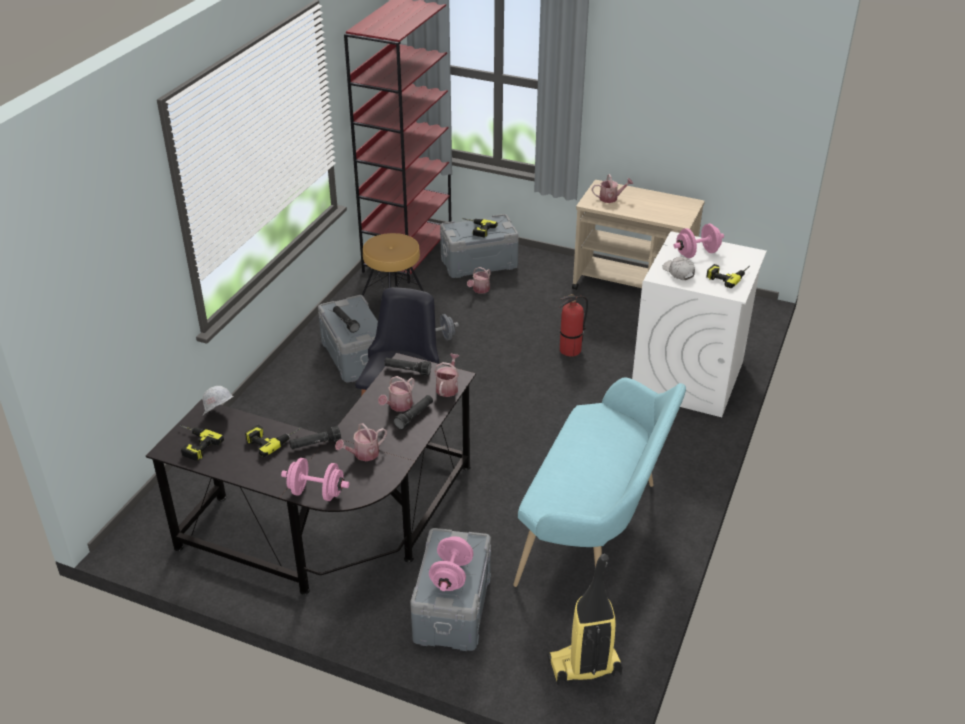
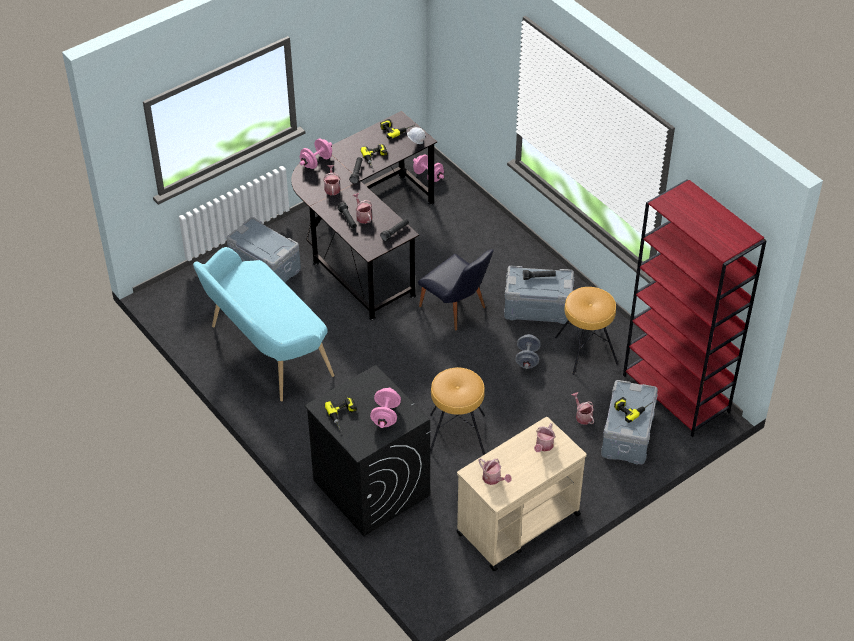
camera: 120 degrees right, 10 degrees up
(448, 387) = (363, 243): watering can -> watering can (493, 479)
(451, 576) = (257, 239): pink dumbbell -> pink dumbbell (428, 176)
(570, 351) = (457, 433): fire extinguisher -> brown stool
(584, 668) = (181, 300): vacuum cleaner -> none
(678, 272) = (369, 389): white cap -> none
(688, 378) = (370, 487): white washing machine -> black washing machine

